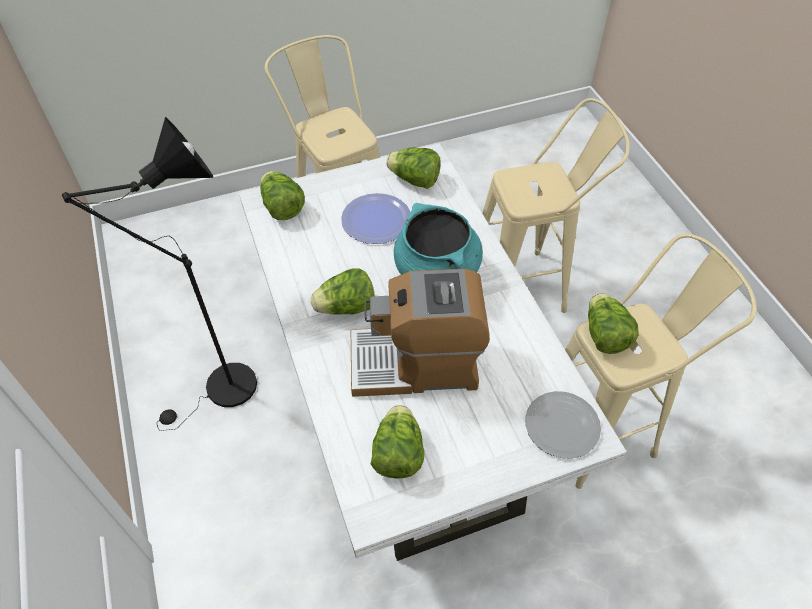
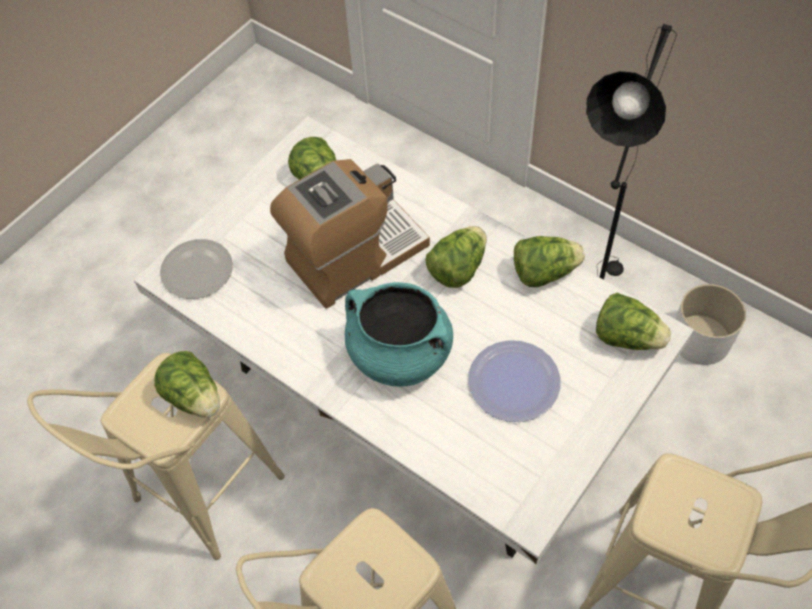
camera: 150 degrees right, 5 degrees up
(174, 332) = (701, 340): none -> white planter
(414, 180) = (518, 467): lettuce -> lettuce (544, 272)

